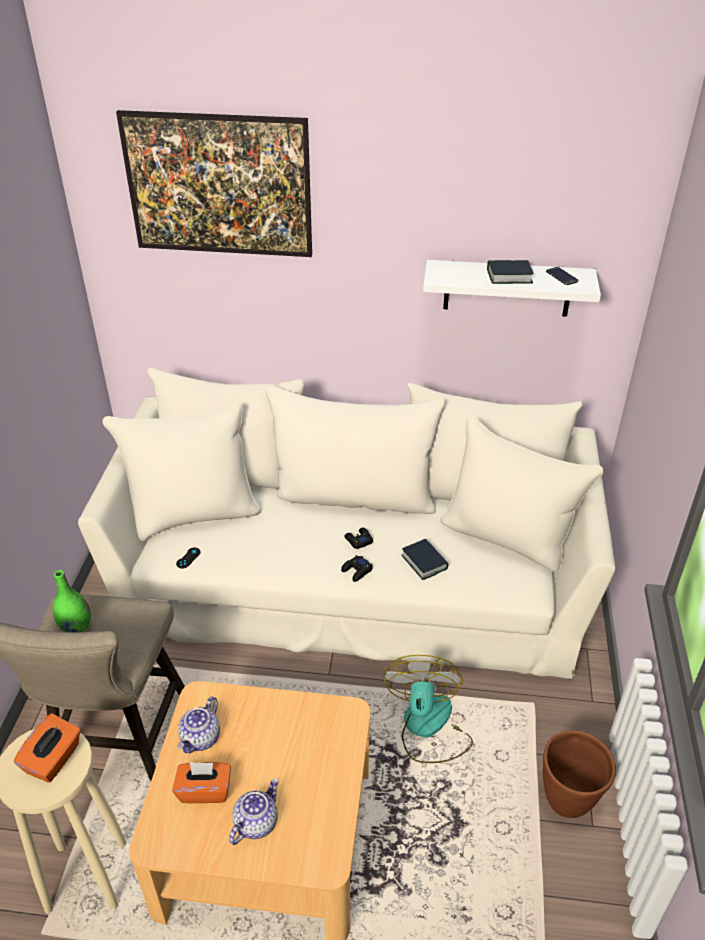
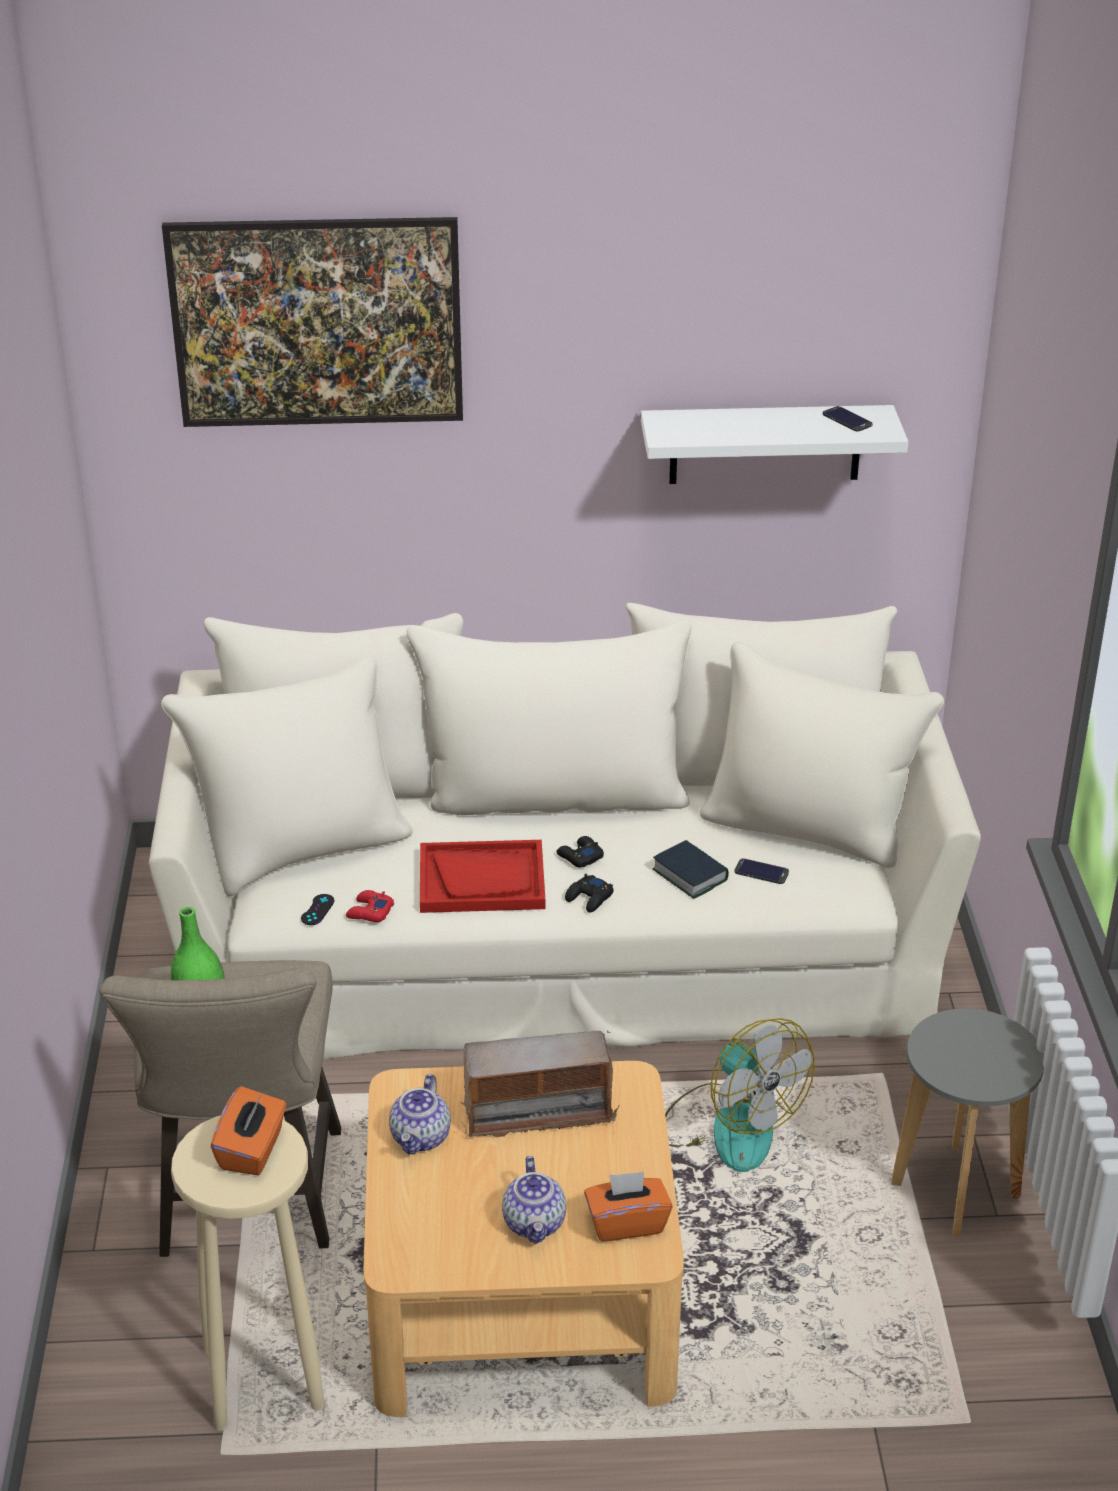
camera: 10 degrees left, 5 degrees down
(204, 790) = (449, 1197): orange tissue box -> orange tissue box (626, 1223)
(219, 563) = (369, 912): none -> red game controller
(256, 822) = (535, 1223): teapot -> teapot turned 150 degrees clockwise
(282, 729) = (538, 1111): none -> radio
(294, 549) = (482, 880): none -> red tray
(428, 728) = (729, 1126): fan -> fan turned 150 degrees clockwise
(470, 566) = (761, 872): none -> phone
(509, 276) = (770, 426): book -> none
(567, 801) = (956, 1190): brown planter -> grey stool

